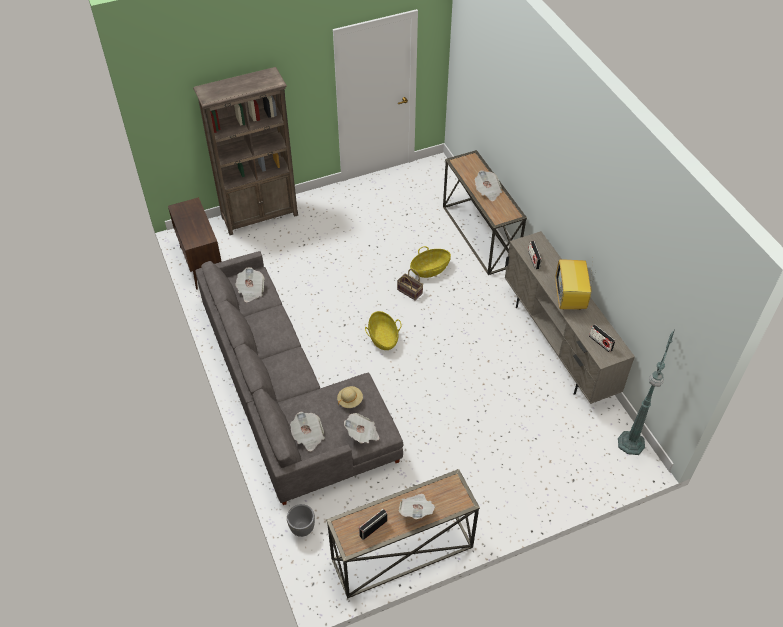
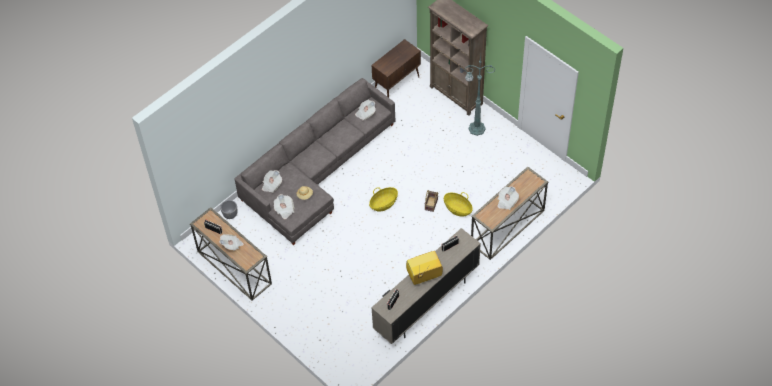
camera: 70 degrees right, 5 degrees up
(630, 444) = (361, 365): green floor lamp -> green floor lamp (476, 128)

